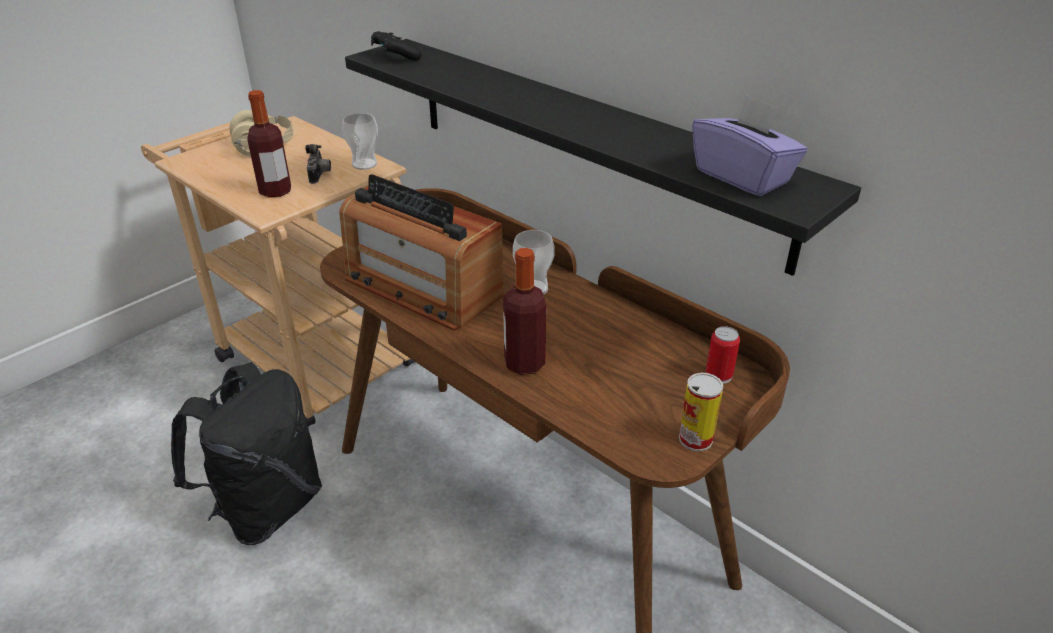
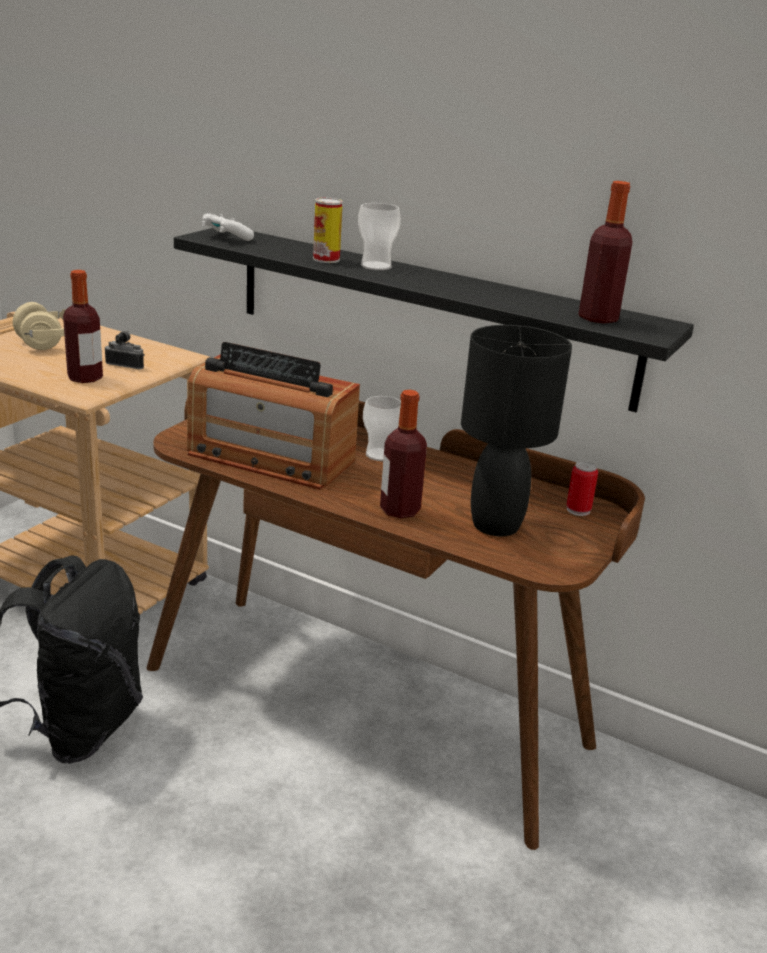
camera: 15 degrees left, 10 degrees down
(320, 176) = (126, 365): camera -> camera turned 60 degrees counterclockwise
(364, 164) = (168, 355): cup -> cup (376, 266)
(395, 57) = (225, 238): black game controller -> white game controller
(620, 390) = (496, 525): none -> black table lamp
(695, 439) = (578, 554): can -> can (326, 259)
(742, 177) = (598, 318): purple tissue box -> bottle

